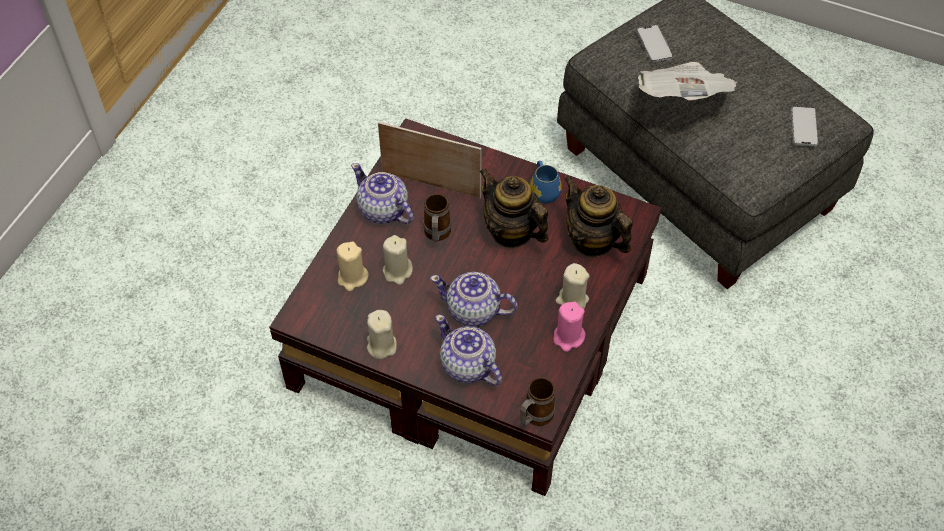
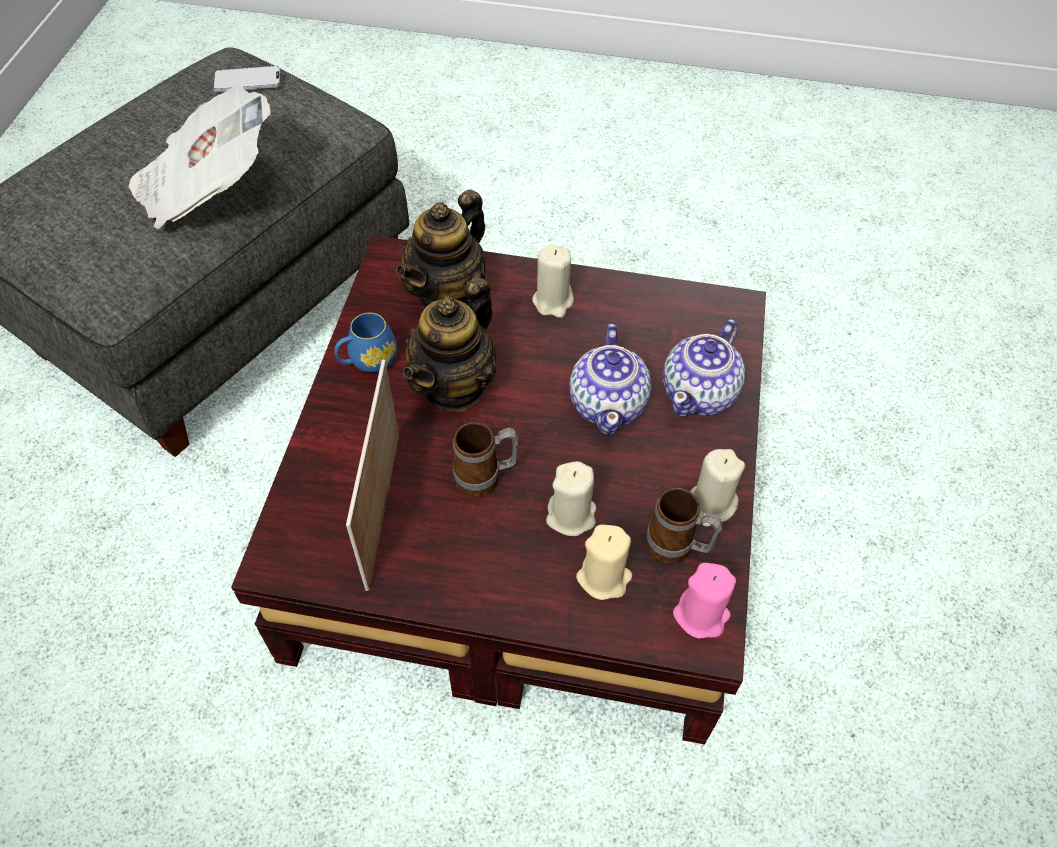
camera: 105 degrees left, 0 degrees up
(383, 210) = (453, 567): teapot -> none
(534, 417) = (743, 312): mug -> mug (677, 548)
(568, 337) = (612, 297): pink candle -> pink candle (701, 615)
(654, 44) = (89, 229): phone -> none

